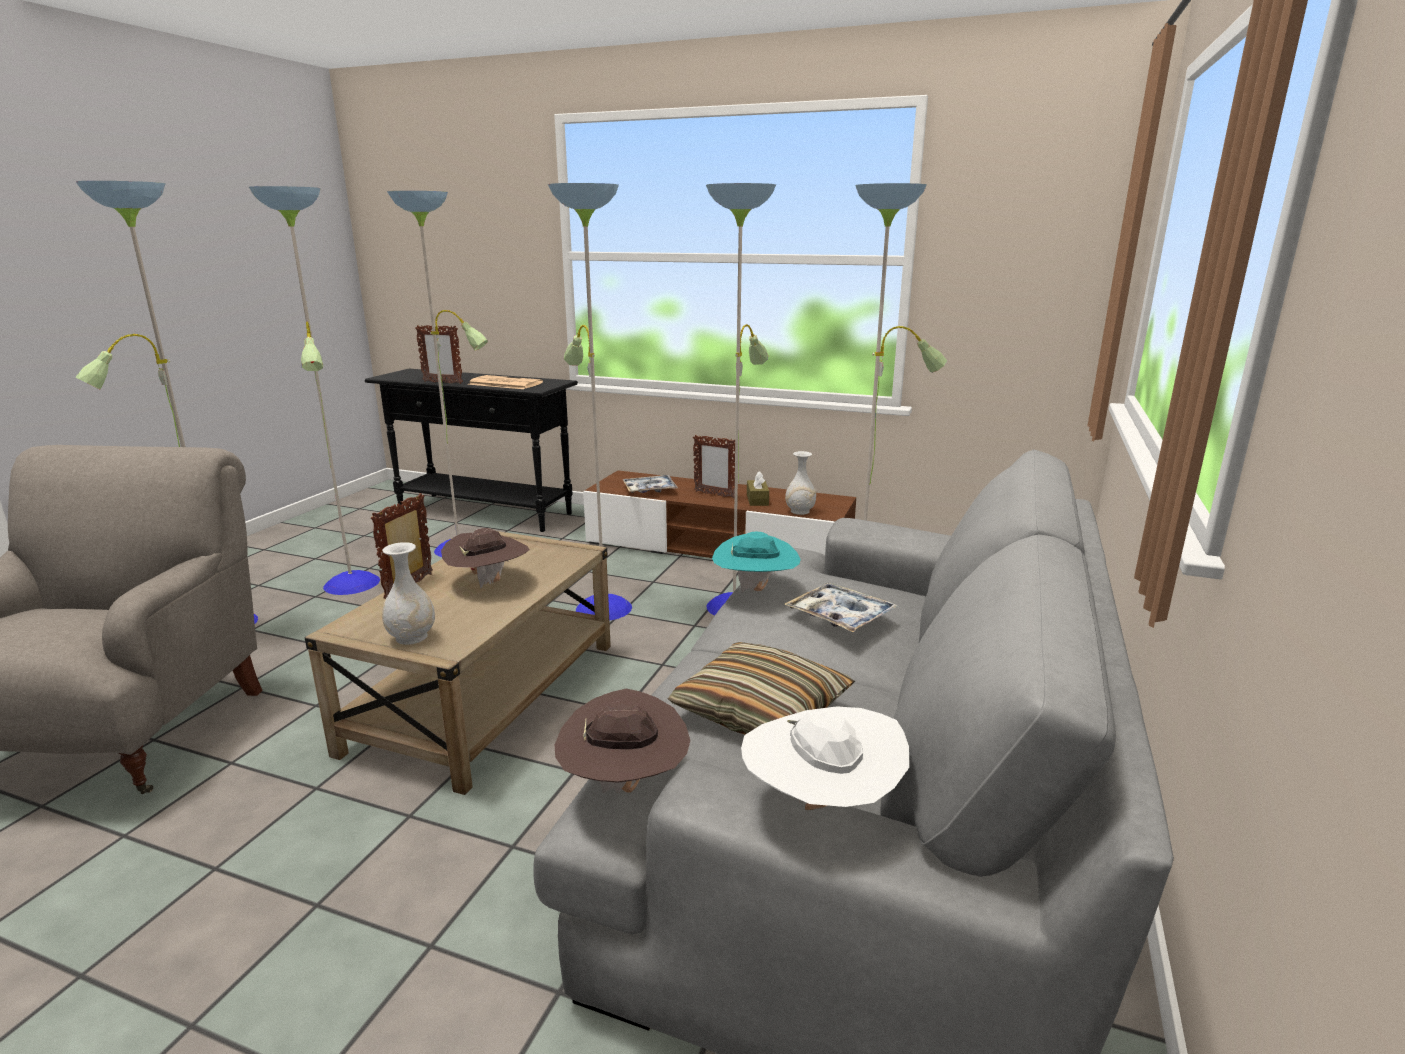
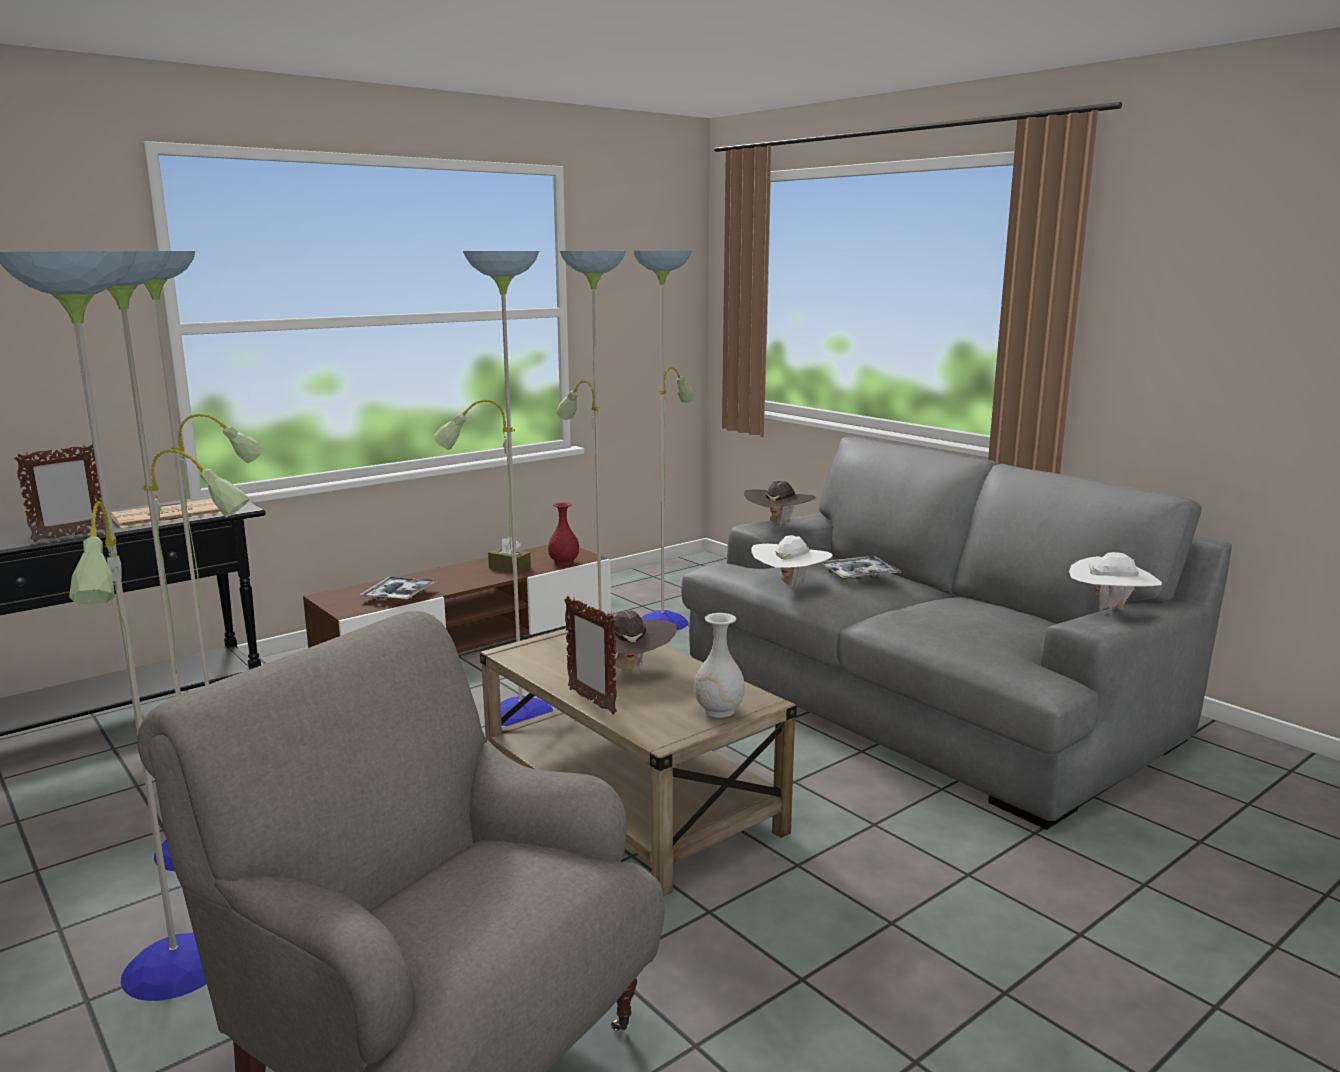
camera: 60 degrees left, 5 degrees down
(625, 785) = (1026, 666): brown hat -> brown hat (778, 524)
(714, 495) = (466, 577): picture frame -> none
(755, 589) = (790, 584): turquoise hat -> white hat
(761, 711) = (967, 619): pillow -> none
(800, 511) = (564, 563): white vase -> red vase

